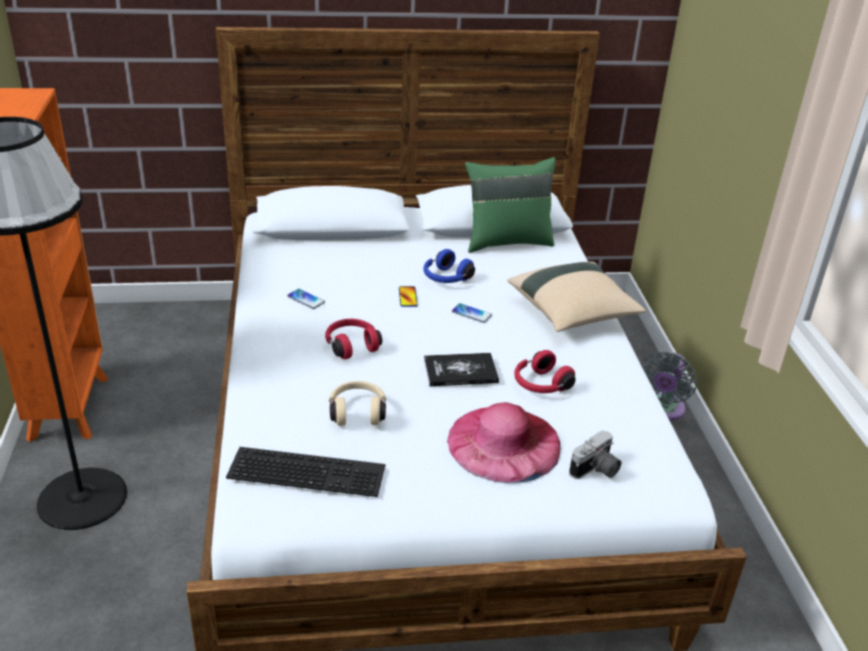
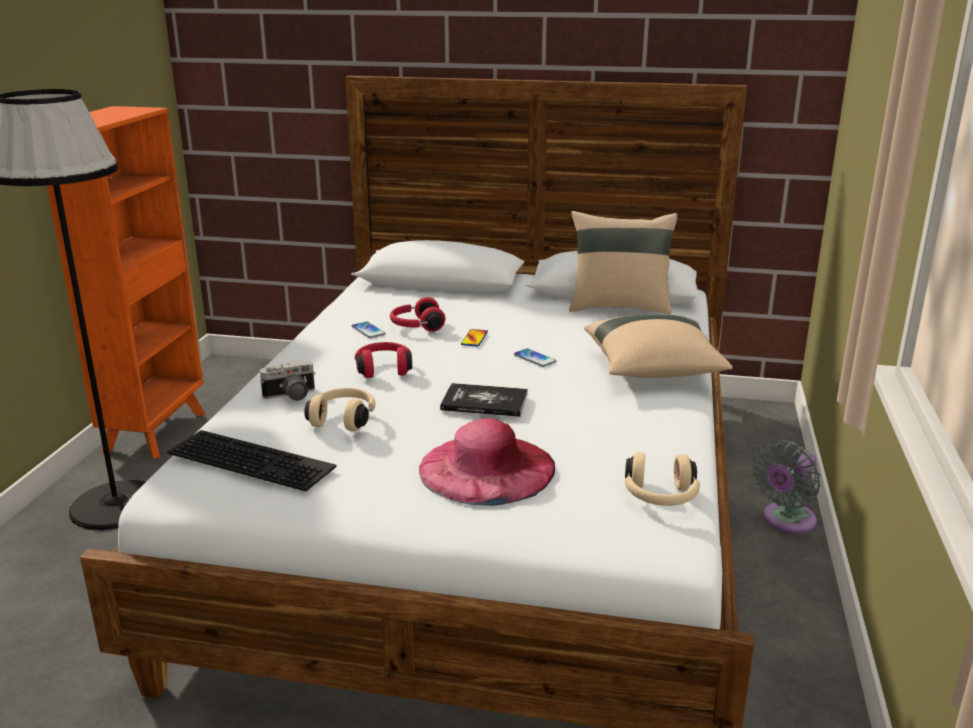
camera: 20 degrees right, 10 degrees down
(446, 278) = (528, 329): blue headphones -> none
(507, 241) = (619, 307): green pillow -> beige pillow
(540, 385) = (569, 425): red headphones -> red headphones (416, 327)
(596, 470) = (579, 508): camera -> camera (290, 396)
(646, 447) = (660, 497): none -> beige headphones

